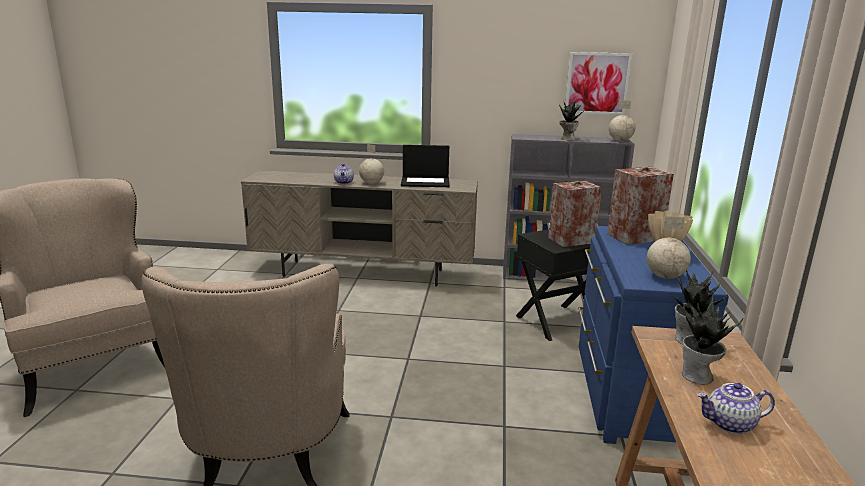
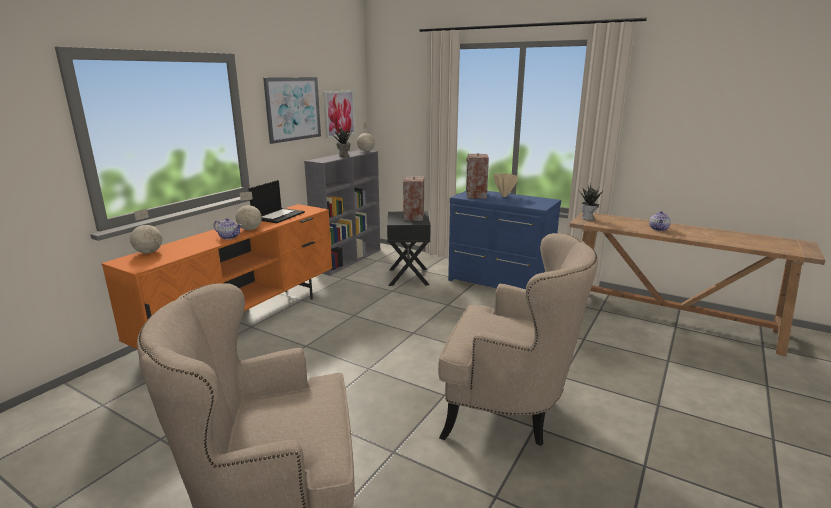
camera: 65 degrees left, 0 degrees up
(364, 273) = (246, 322): beige tv stand -> orange tv stand
(510, 70) = (293, 109): none -> picture
(664, 277) = (535, 202): globe -> globe (148, 252)
(698, 377) = (621, 224): potted plant -> none

